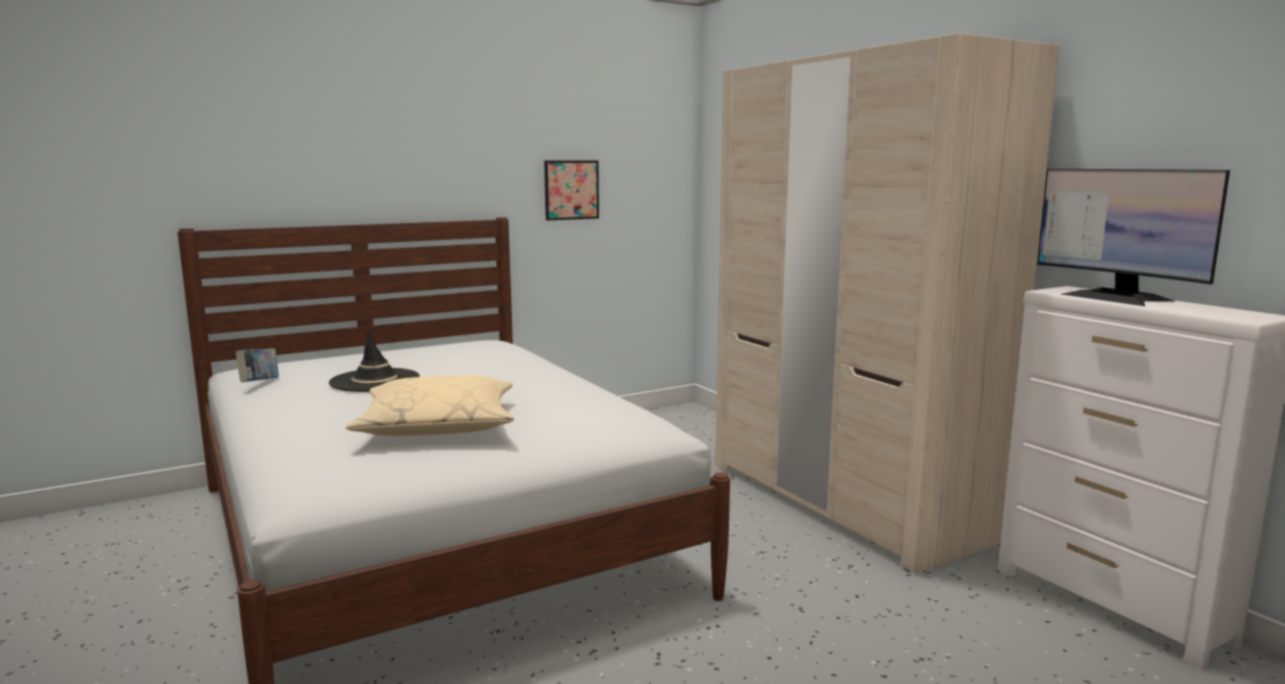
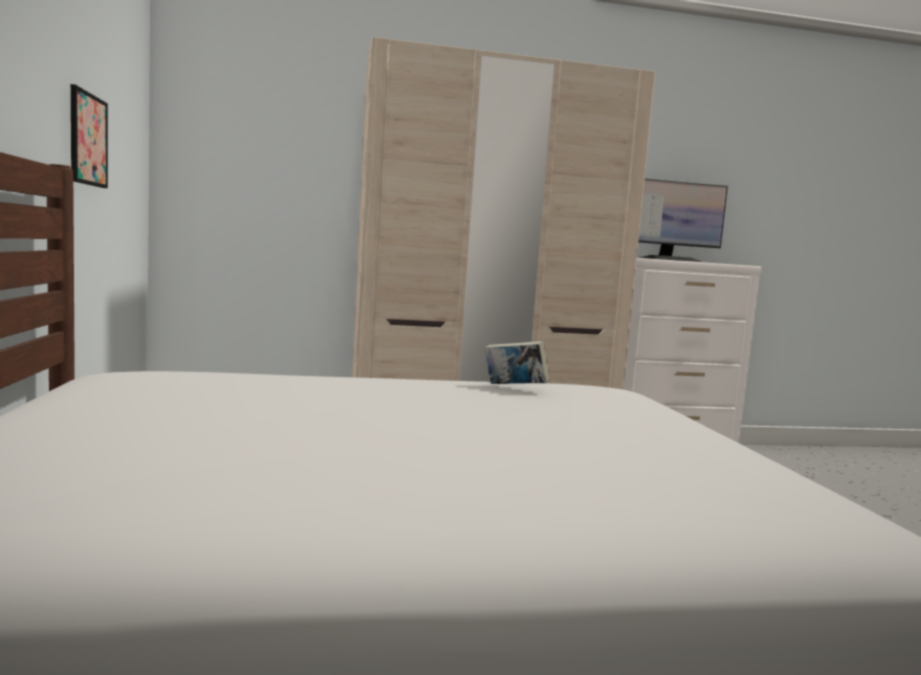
camera: 70 degrees left, 5 degrees down
(259, 383) = (137, 514): book -> book (514, 388)
(375, 381) = (306, 435): black hat -> none
(438, 425) = (602, 435): beige pillow -> none

